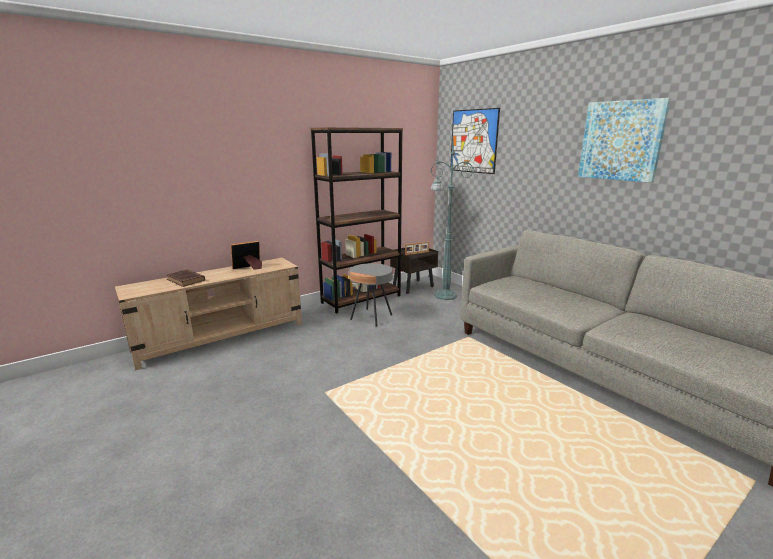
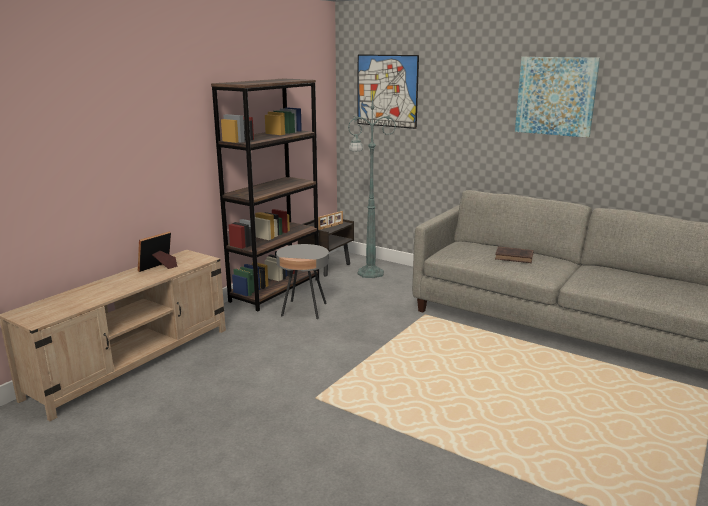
camera: 20 degrees left, 0 degrees up
(186, 280) = (94, 293): brown book -> brown book (515, 257)

